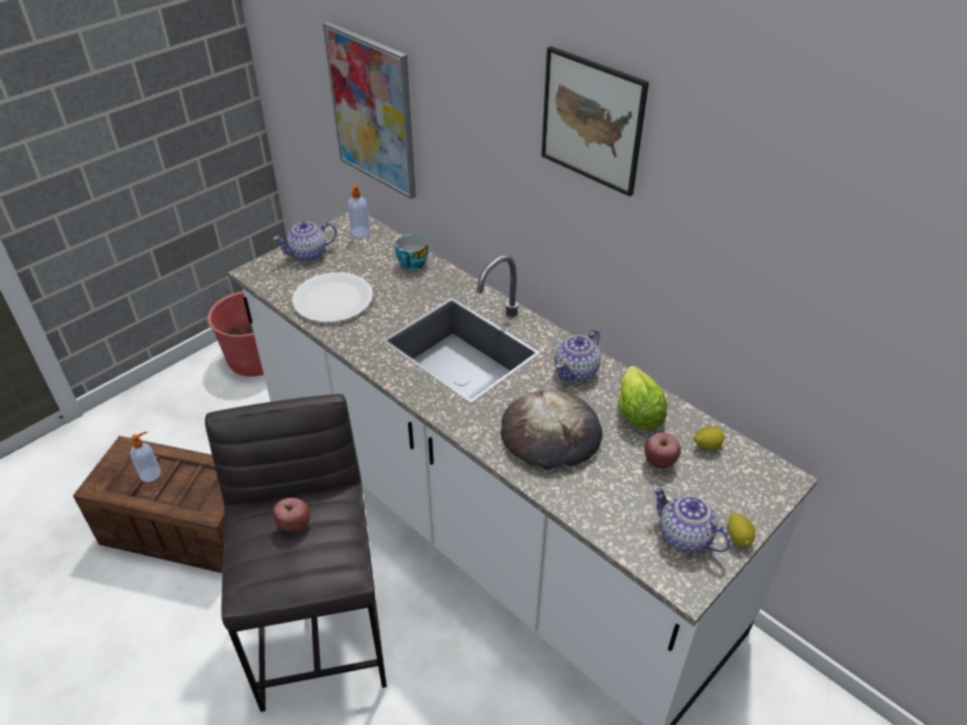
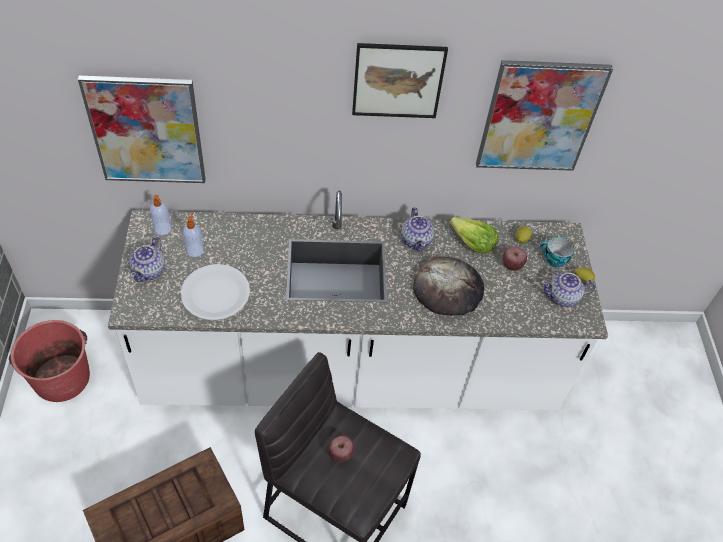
camera: 50 degrees left, 10 degrees up
(151, 474) = (146, 513): soap dispenser -> soap dispenser (195, 250)
(411, 263) = (230, 230): cup -> cup (553, 260)
(766, 251) = (539, 117): none -> picture

